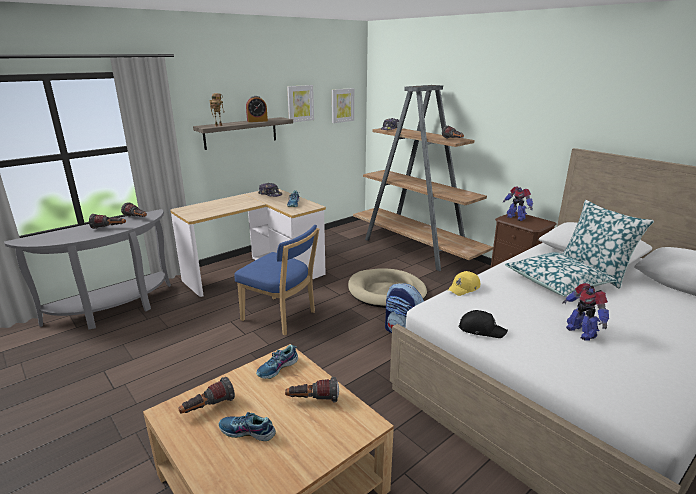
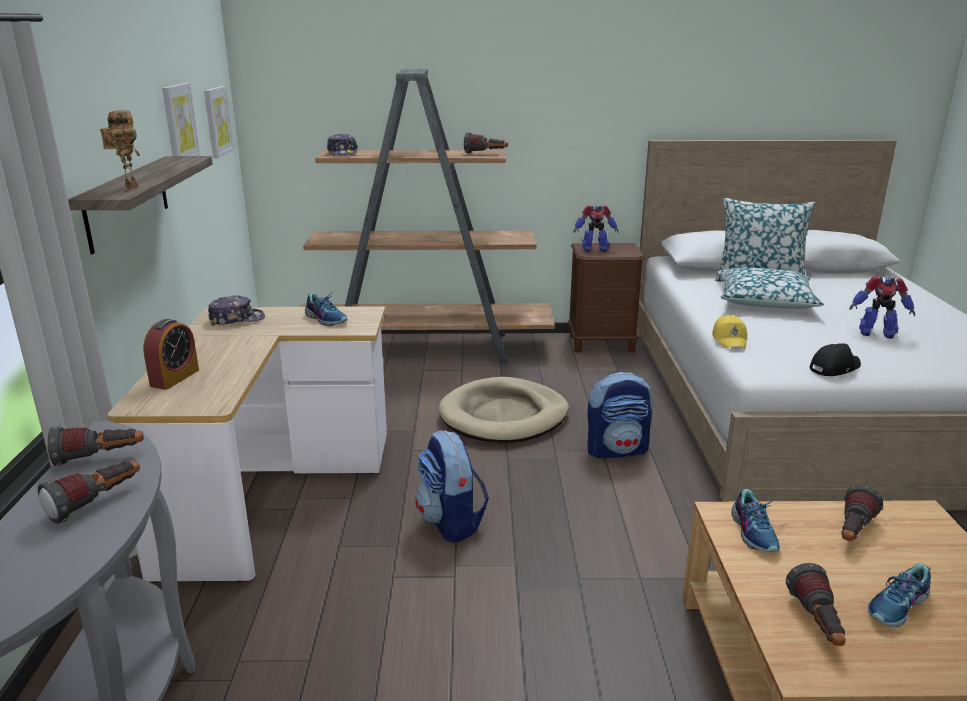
camera: 50 degrees left, 0 degrees up
(257, 121) = (163, 168): alarm clock -> alarm clock (175, 378)
(281, 317) = (451, 522): blue chair -> backpack

